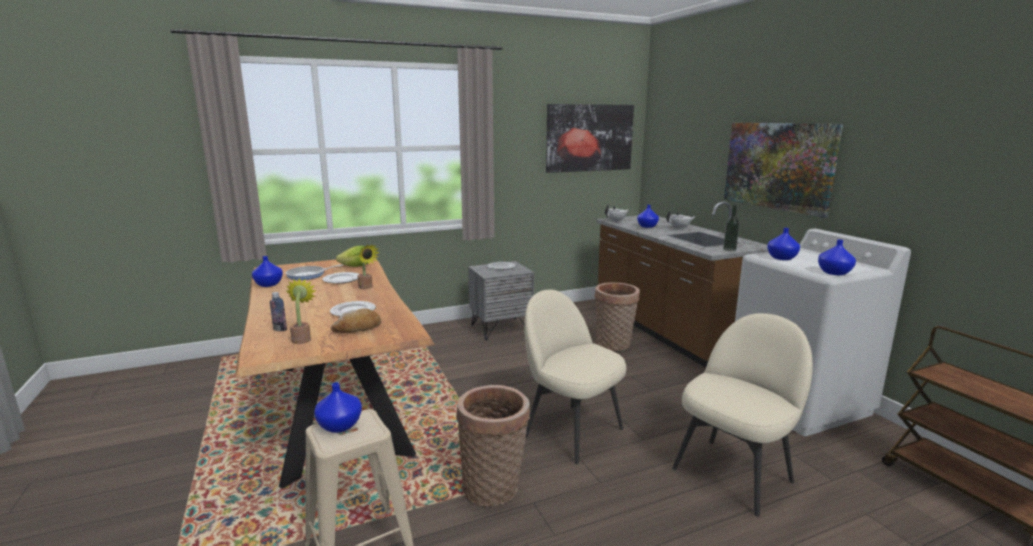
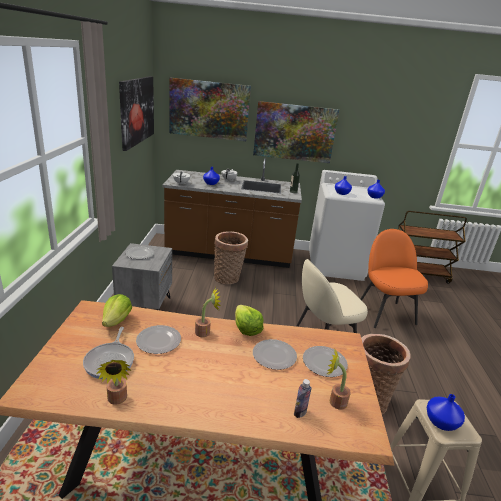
camera: 65 degrees left, 10 degrees up
(269, 284) = (117, 400): blue vase -> potted plant
(358, 329) = (325, 363): bread -> plate
(385, 297) = (246, 329): none -> lettuce
(686, 139) = (209, 109): none -> picture
(734, 473) = (385, 313): beige chair -> orange chair

